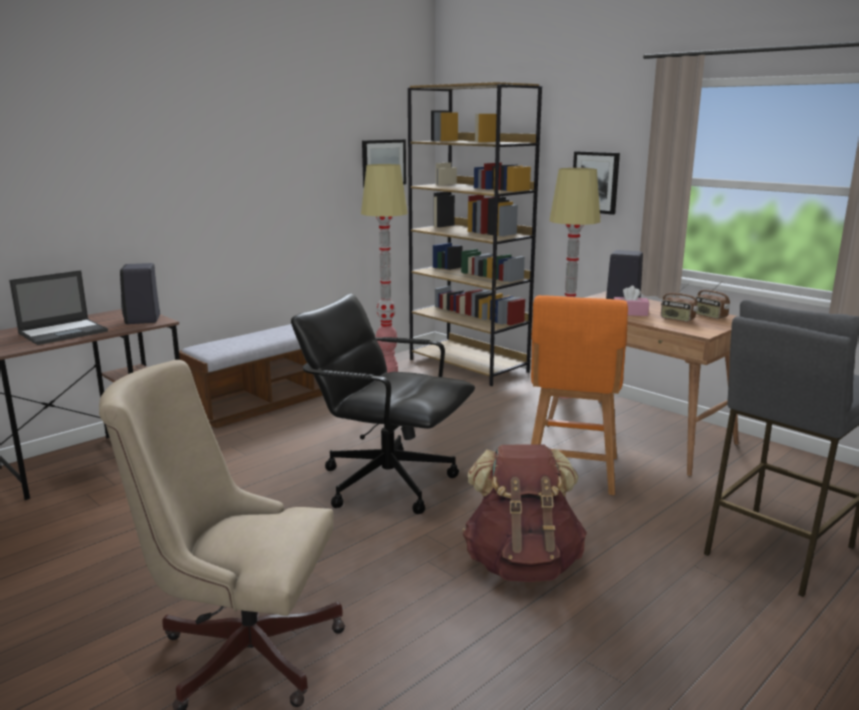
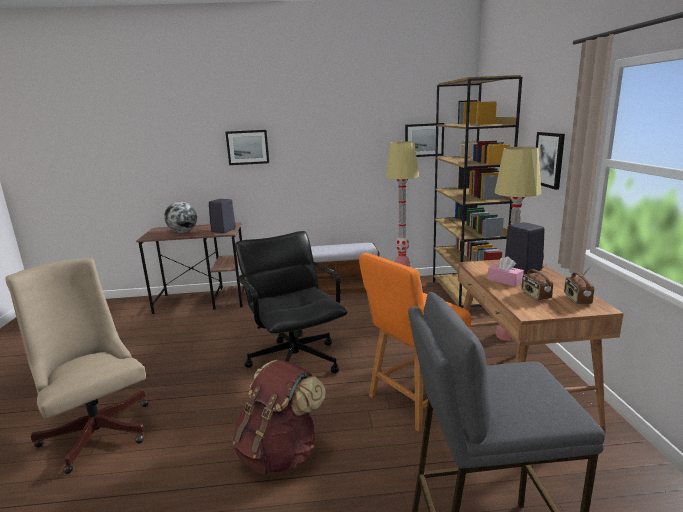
camera: 40 degrees right, 0 degrees up
(64, 332) = (183, 232): laptop -> globe
(147, 173) = (247, 147): none -> picture

